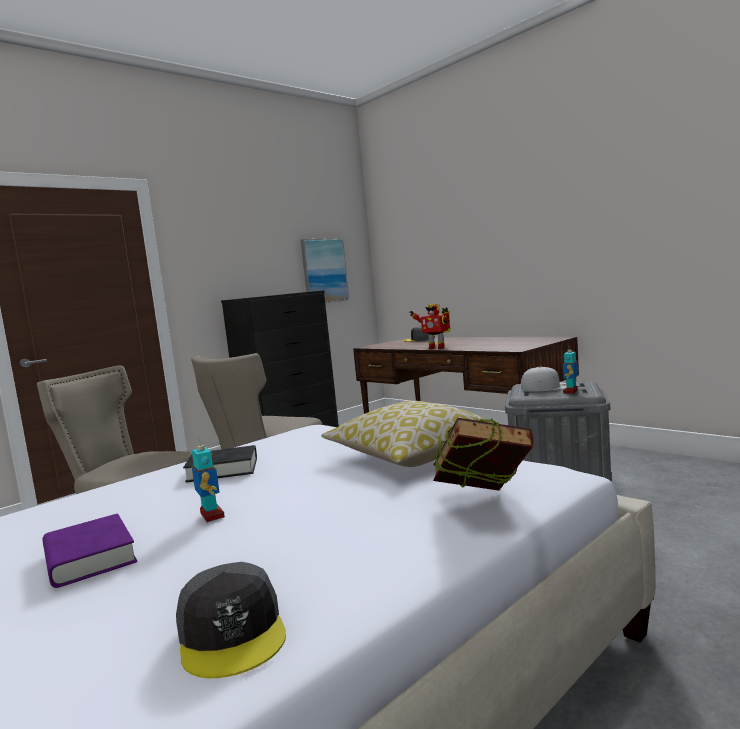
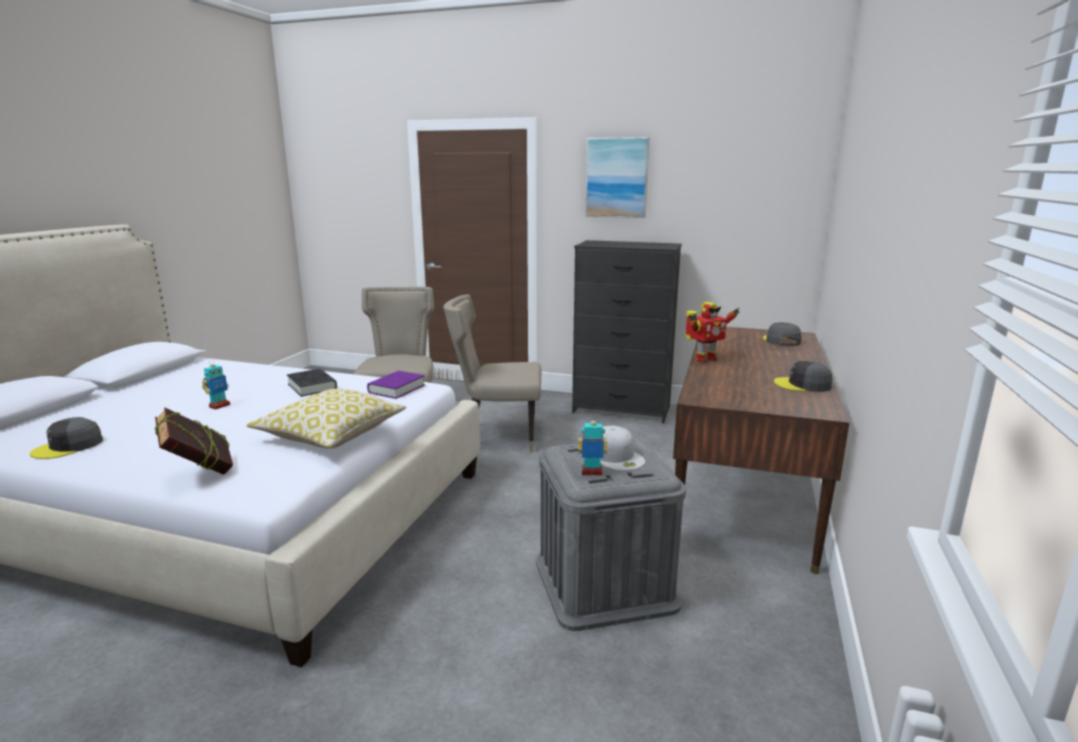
camera: 60 degrees right, 10 degrees up
(89, 558) = (172, 397): purple book -> purple book (396, 389)
(324, 271) = (736, 220): picture -> picture (616, 178)
(436, 348) = (704, 359): toy robot -> toy robot turned 120 degrees counterclockwise
(510, 339) = (803, 385): none -> grey cap

